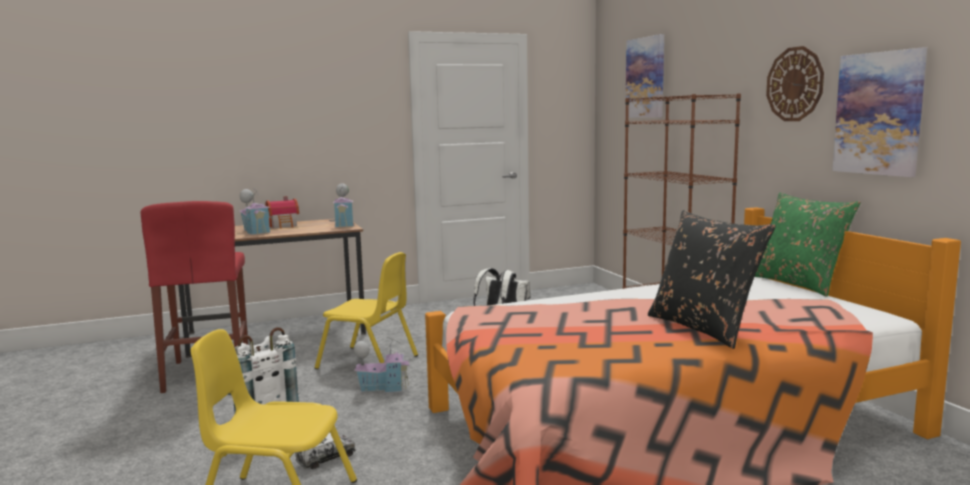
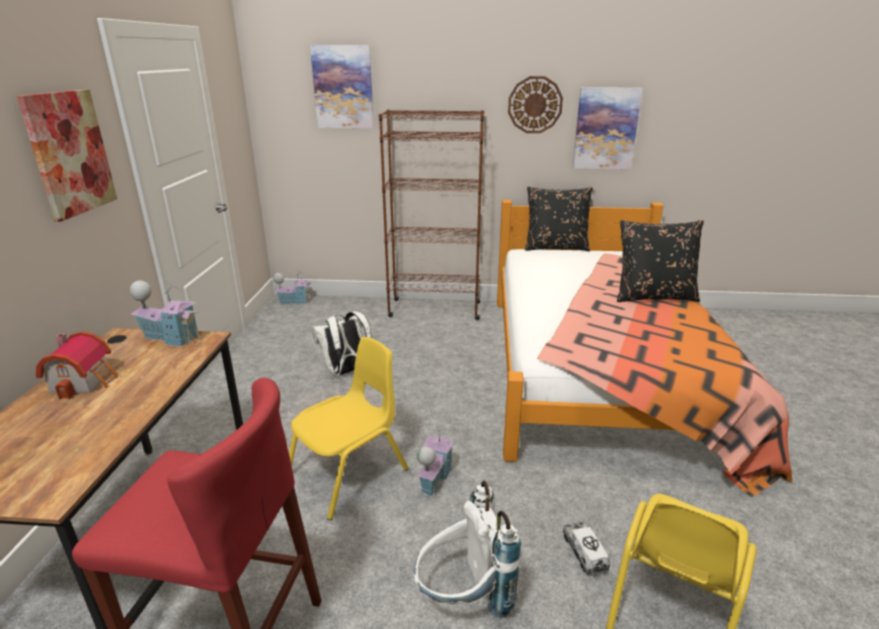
camera: 65 degrees left, 15 degrees up
(255, 231) = (96, 412): toy house -> toy house (294, 301)
(353, 107) = (69, 153): none -> picture
(799, 284) = (555, 247): green pillow -> black pillow

